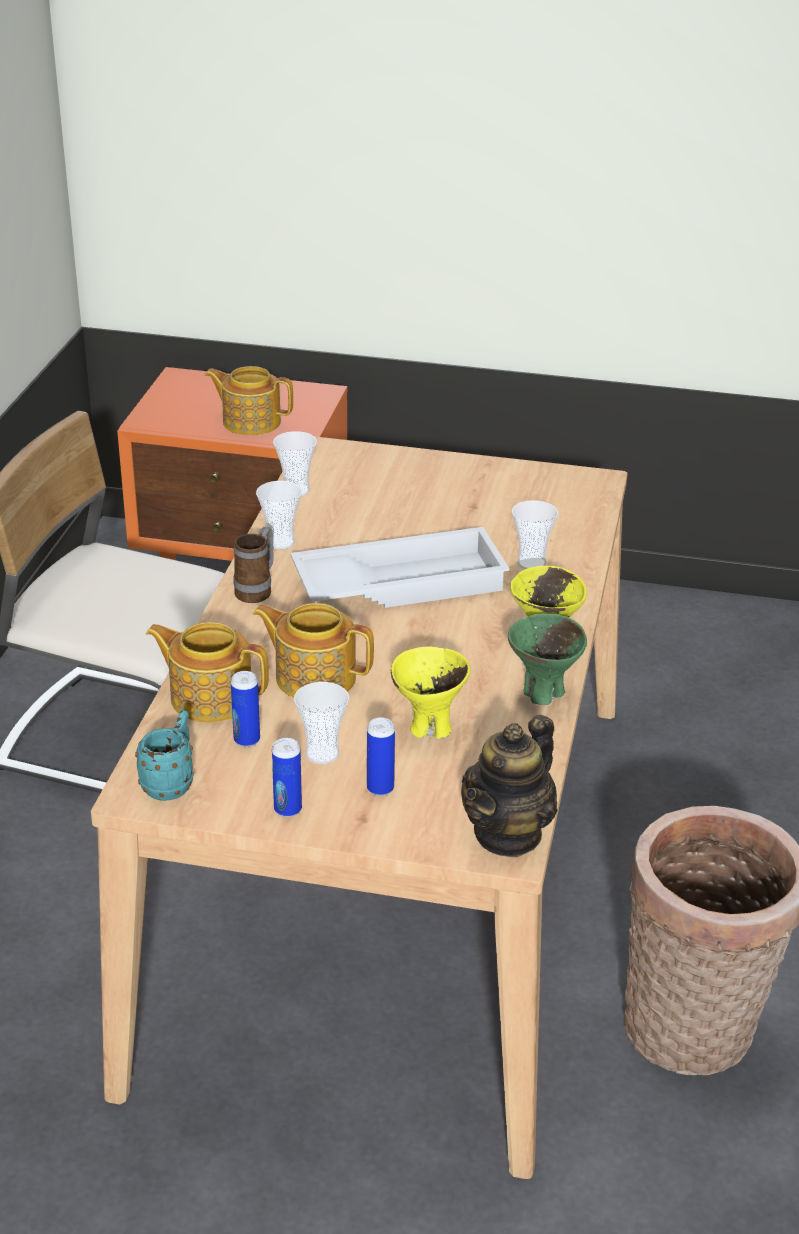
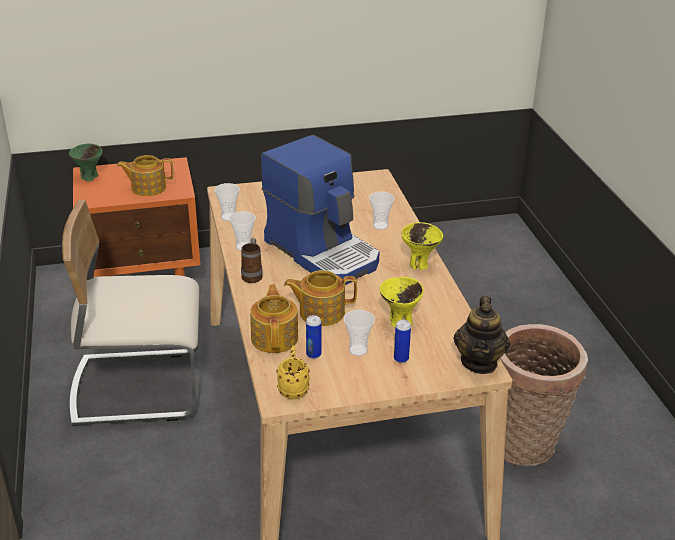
camera: 25 degrees left, 0 degrees up
(171, 783) = (293, 388): turquoise mug -> yellow mug
(210, 697) = (275, 337): teapot -> teapot turned 90 degrees clockwise
(288, 809) = (364, 383): can -> none
(400, 582) = (323, 252): white tray -> coffee machine
(544, 694) = (440, 289): green bowl -> green bowl (89, 177)

